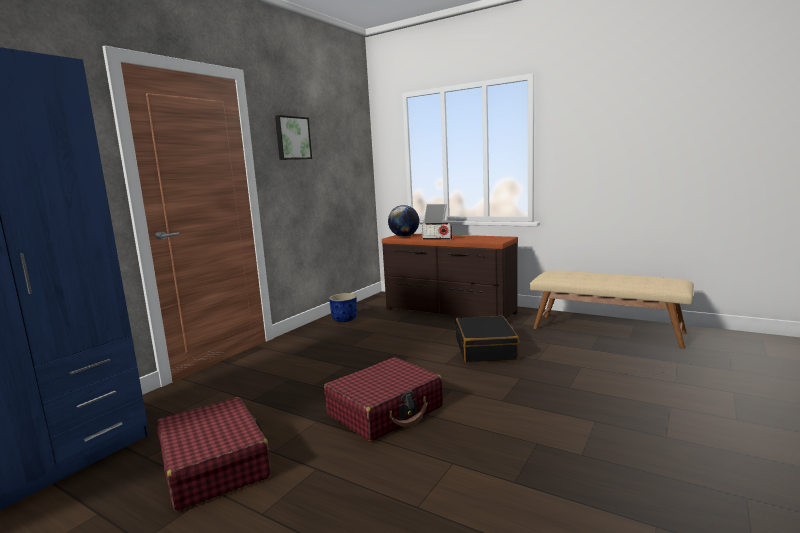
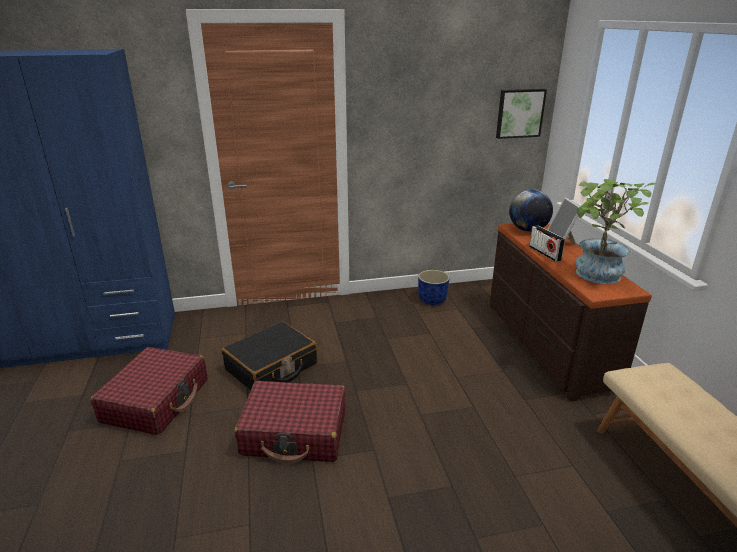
camera: 45 degrees right, 15 degrees up
(292, 138) = (408, 86): picture -> picture (519, 113)
(481, 238) = (595, 276): none -> potted plant
(486, 349) = (488, 423): black suitcase -> black suitcase (271, 367)

